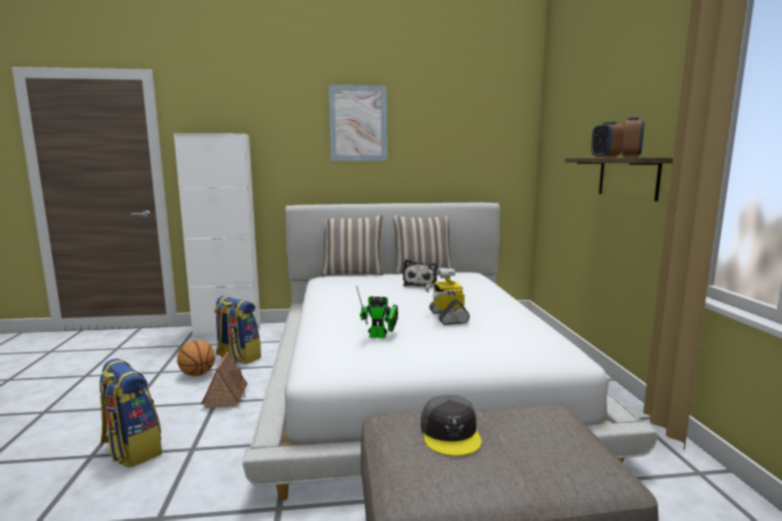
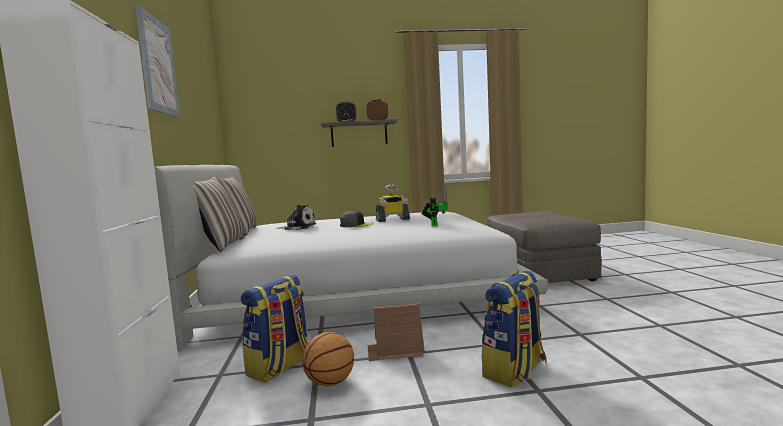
camera: 90 degrees left, 5 degrees down
(450, 433) = (535, 218): grey cap -> grey cap (355, 225)

